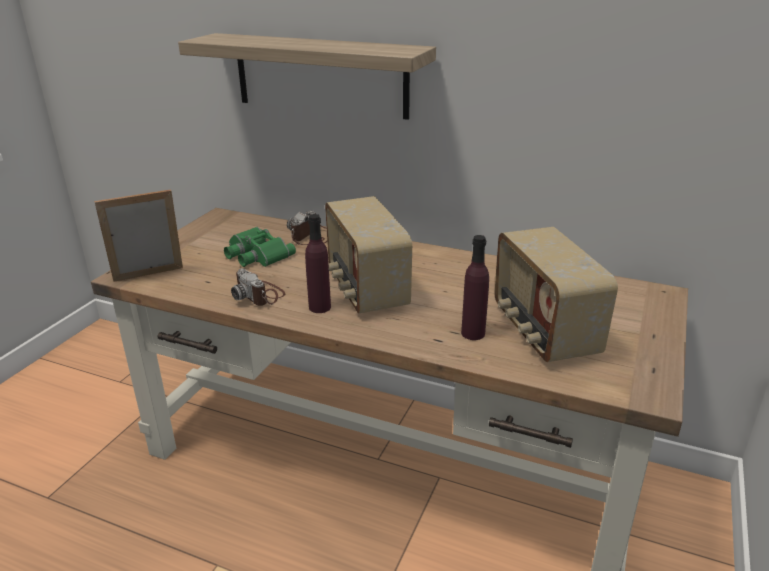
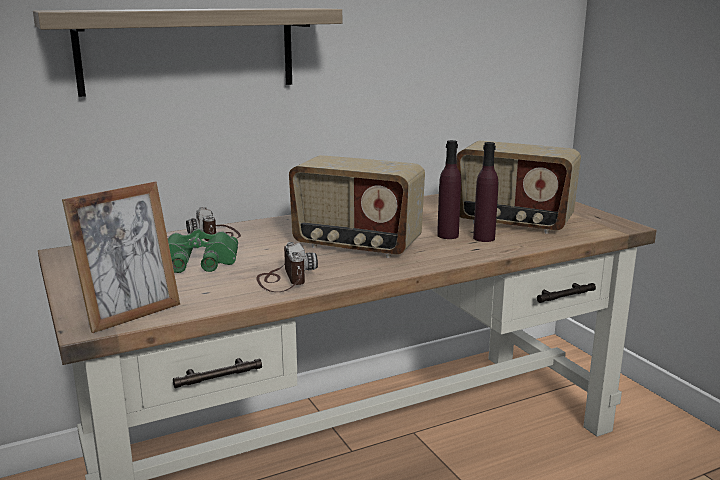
camera: 50 degrees left, 10 degrees down
(149, 278) = (131, 314): picture frame -> picture frame turned 150 degrees counterclockwise
(260, 295) = (283, 280): camera -> camera turned 105 degrees counterclockwise
(319, 307) = (353, 266): purple bottle -> purple bottle (447, 235)

